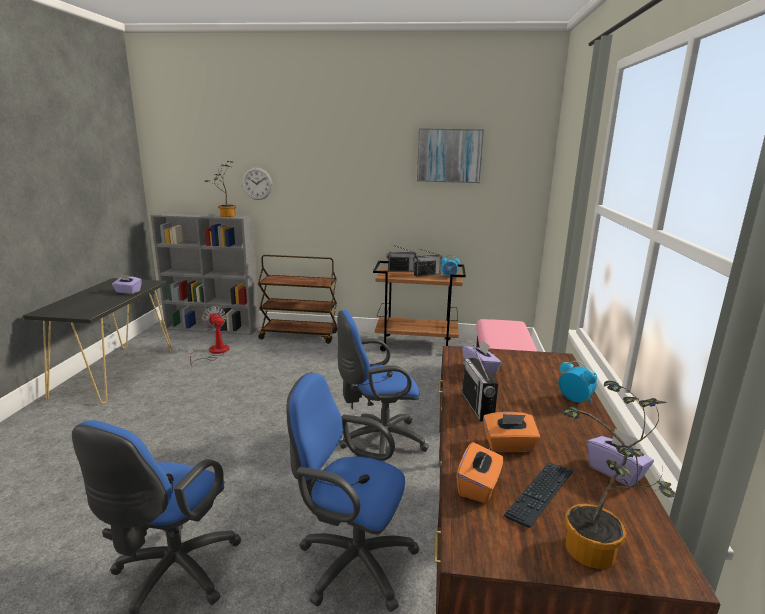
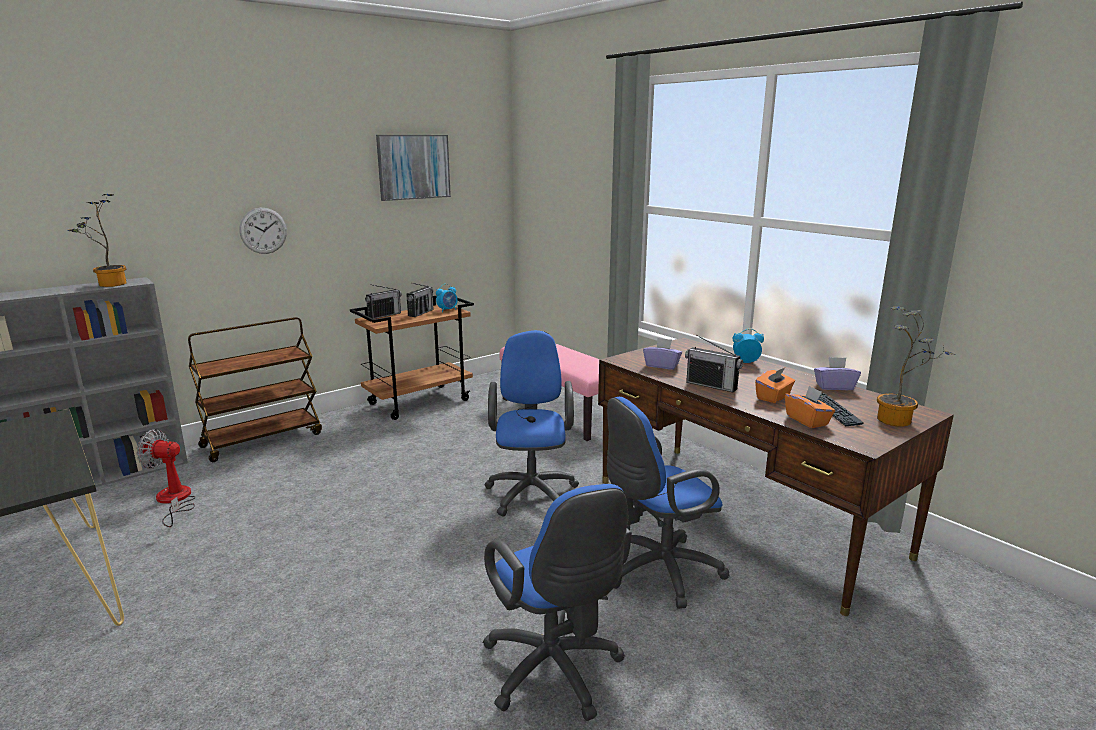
camera: 45 degrees left, 0 degrees up
(128, 292) = (45, 439): purple tissue box -> none
(257, 183) = (146, 226): wall clock -> wall clock (263, 230)
(378, 441) = (532, 491): blue office chair -> blue office chair turned 150 degrees clockwise

